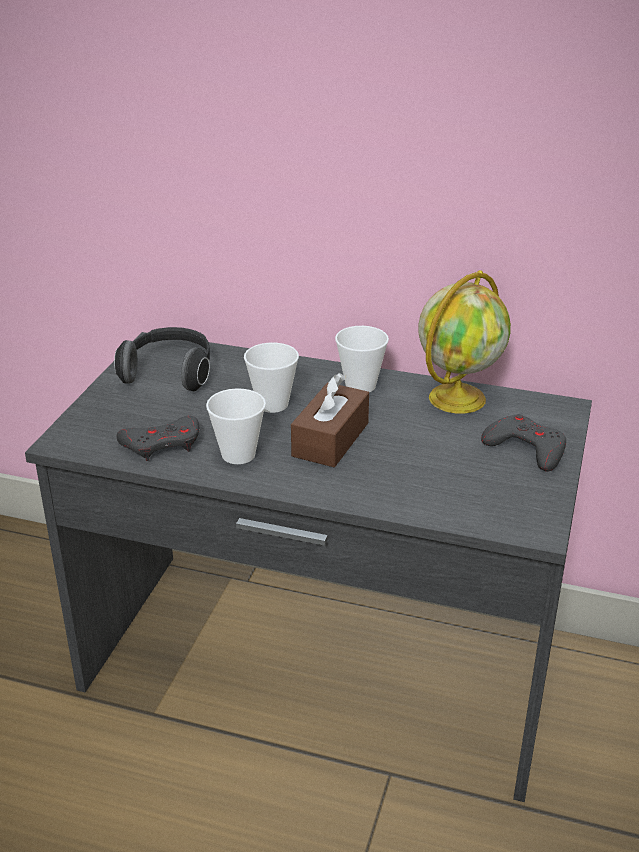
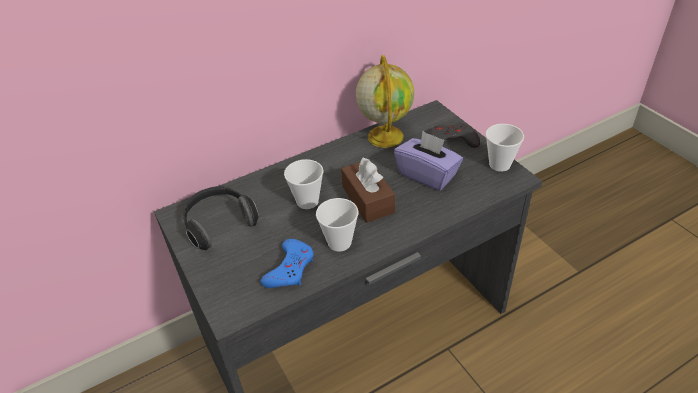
camera: 45 degrees left, 10 degrees up
(162, 444) = (290, 268): grey game controller -> blue game controller
(360, 385) = (332, 160): cup -> cup (499, 164)
(434, 459) = (427, 175): none -> purple tissue box

